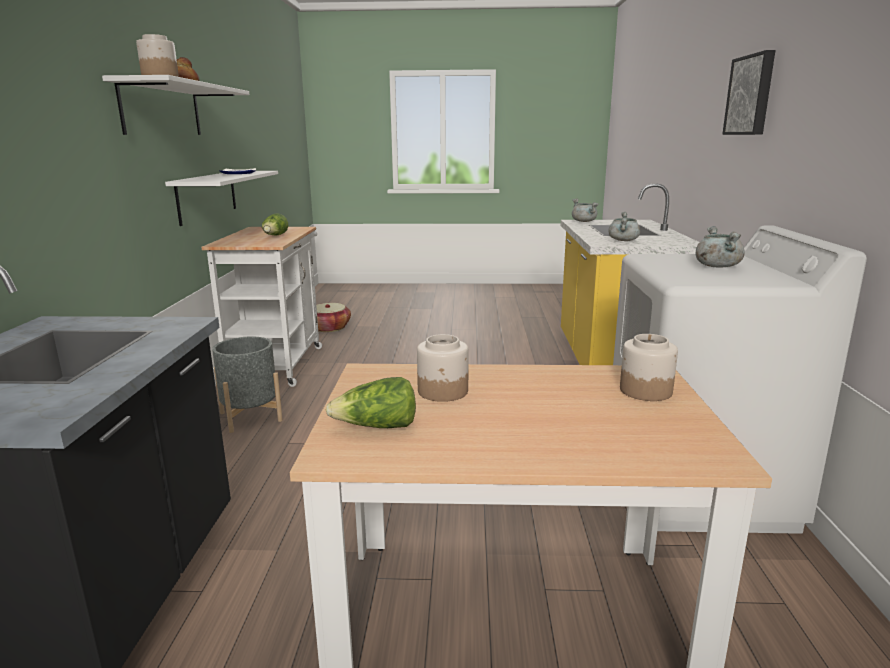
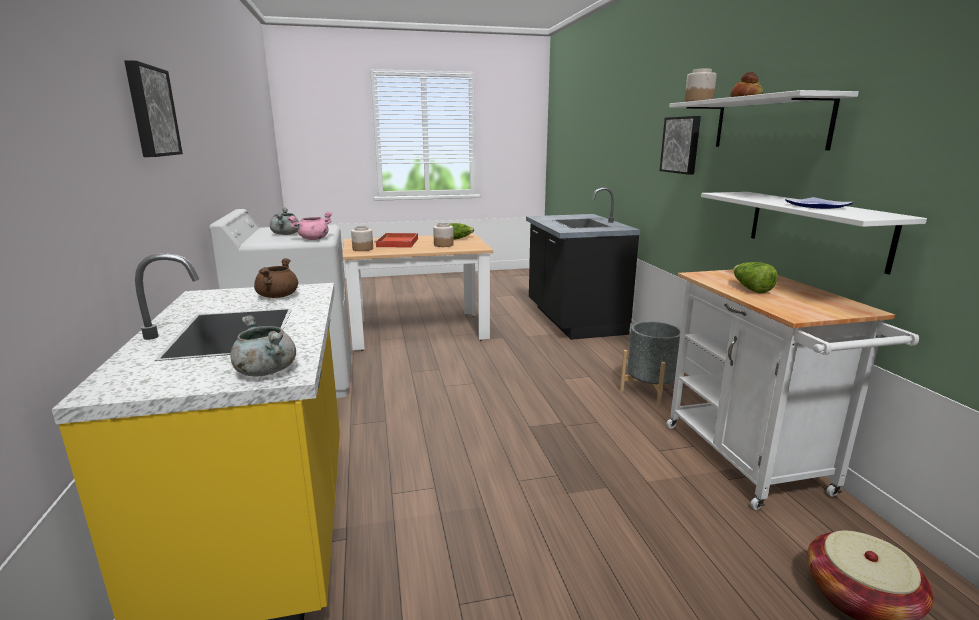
camera: 165 degrees right, 0 degrees up
(71, 134) = (681, 145): none -> picture
(565, 416) = (397, 243): none -> red tray
(623, 240) = (277, 296): grey cooking pot -> brown cooking pot
(657, 256) = (313, 239): none -> pink cooking pot

